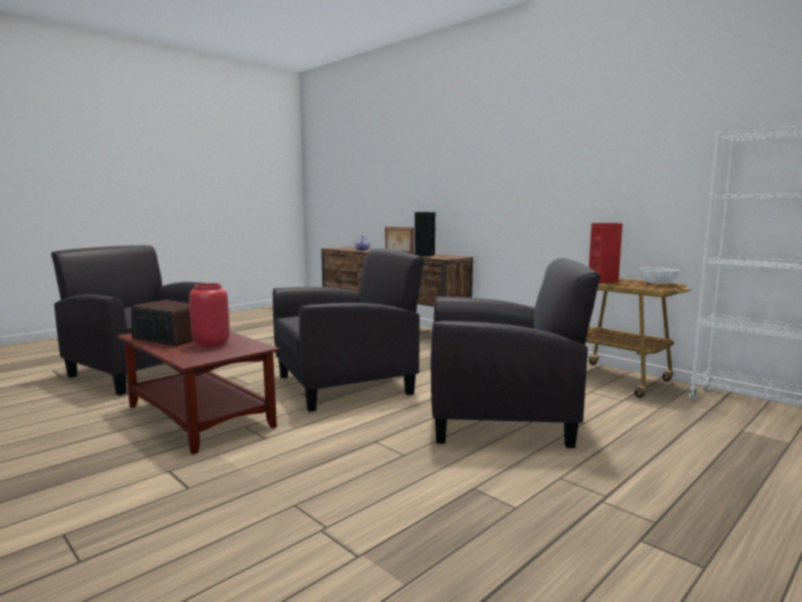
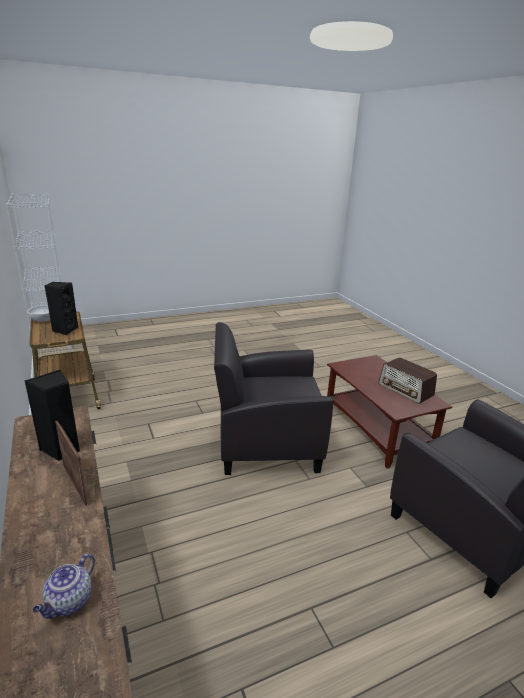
camera: 160 degrees left, 15 degrees up
(212, 344) = (370, 375): red vase -> none
(500, 418) = (196, 385): black armchair -> none
(603, 281) = (64, 330): red speaker -> black speaker

